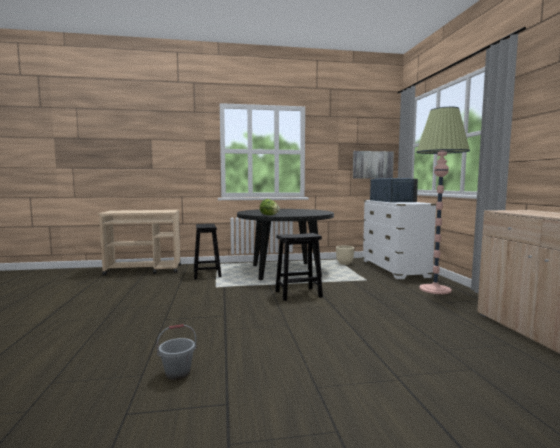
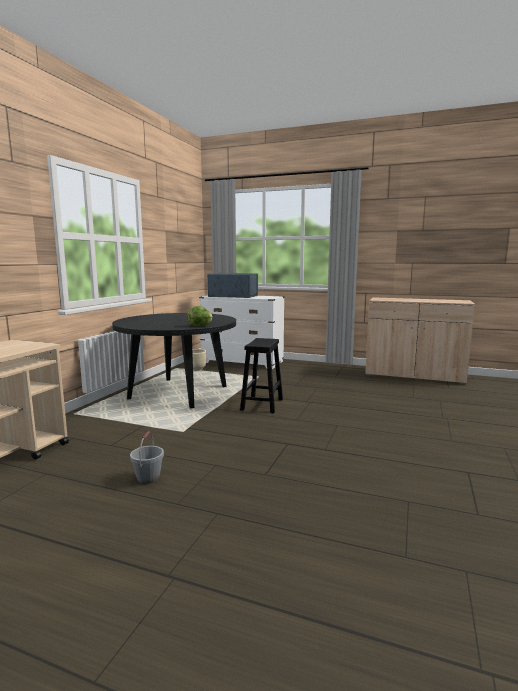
camera: 60 degrees left, 5 degrees up
(177, 373) = (412, 484): grey bucket -> grey bucket (148, 478)
(206, 274) = (112, 427): black stool -> none
(372, 165) = (189, 257): picture -> none
(435, 289) = (308, 368): floor lamp -> none

